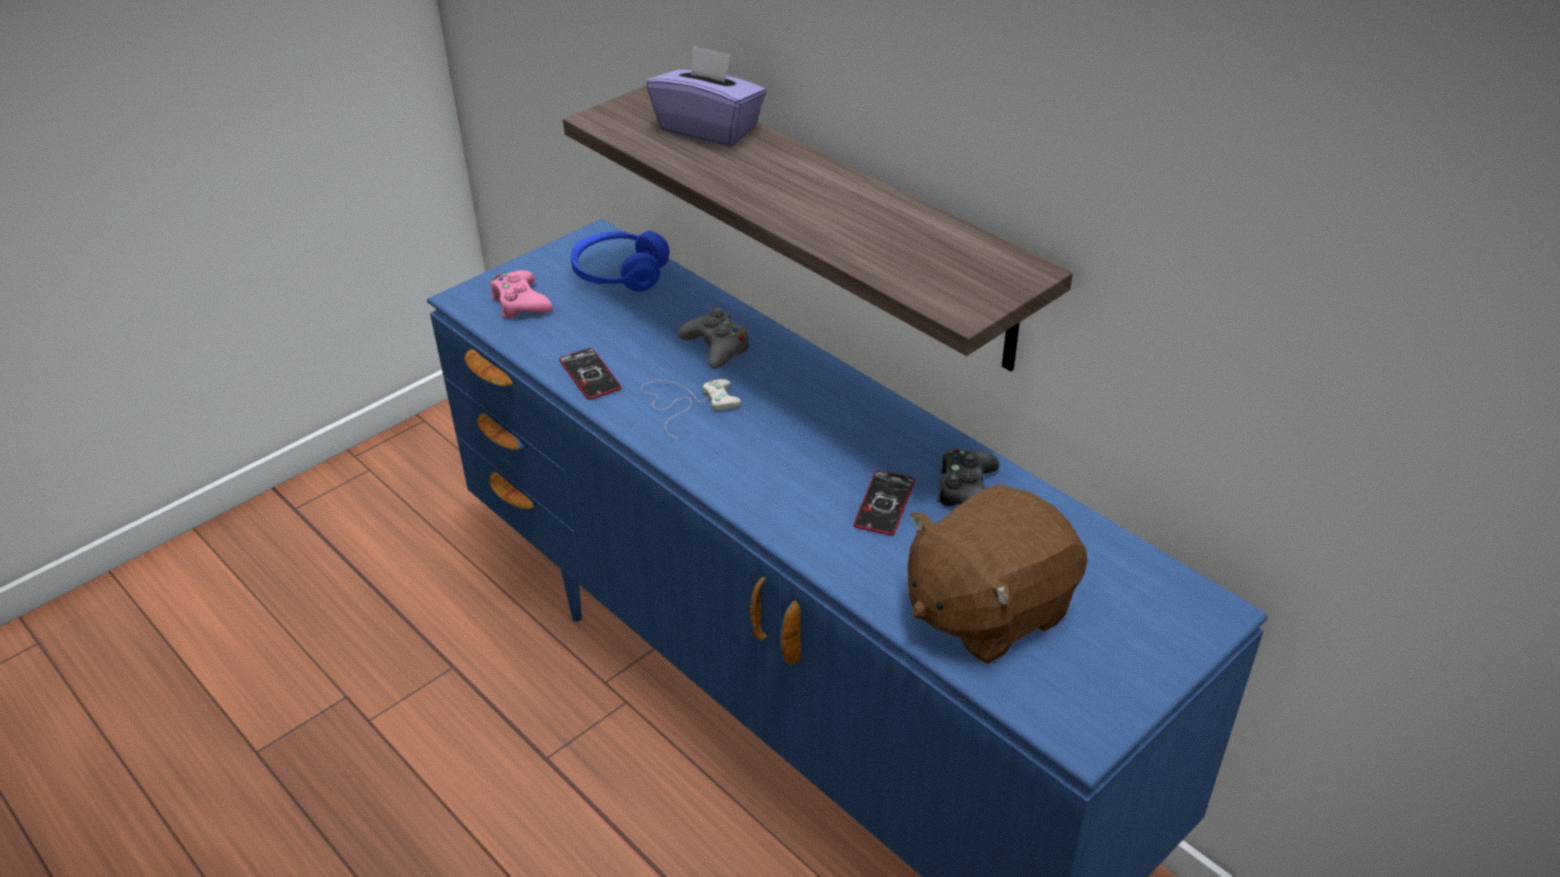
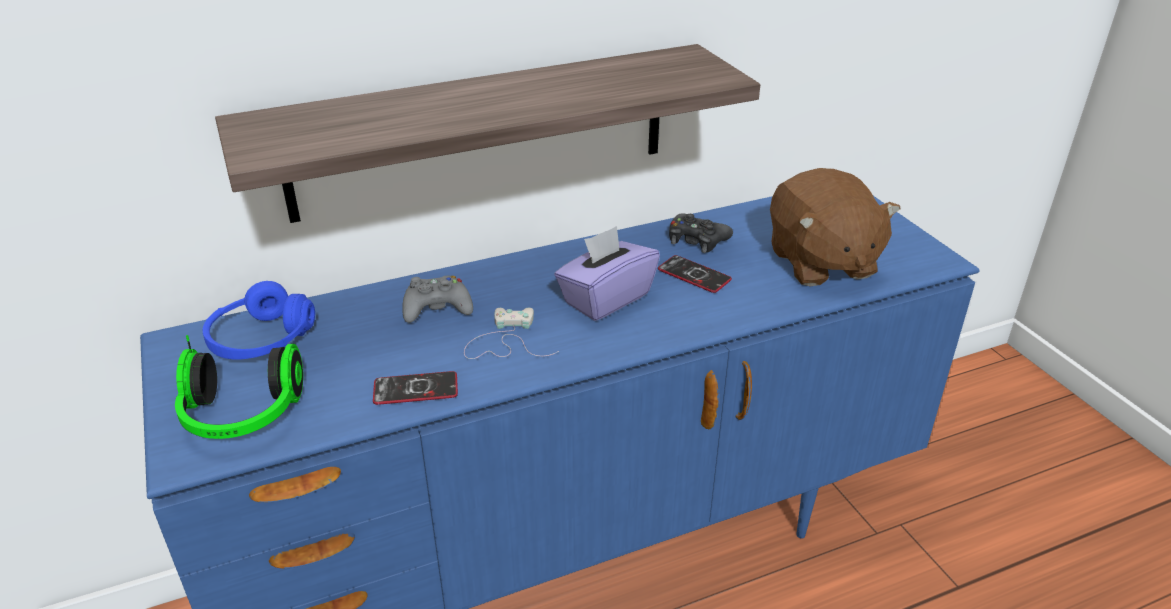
camera: 70 degrees left, 5 degrees down
(520, 303) = (242, 416): pink game controller -> headphones
(709, 129) = (353, 112): purple tissue box -> purple tissue box (606, 298)

